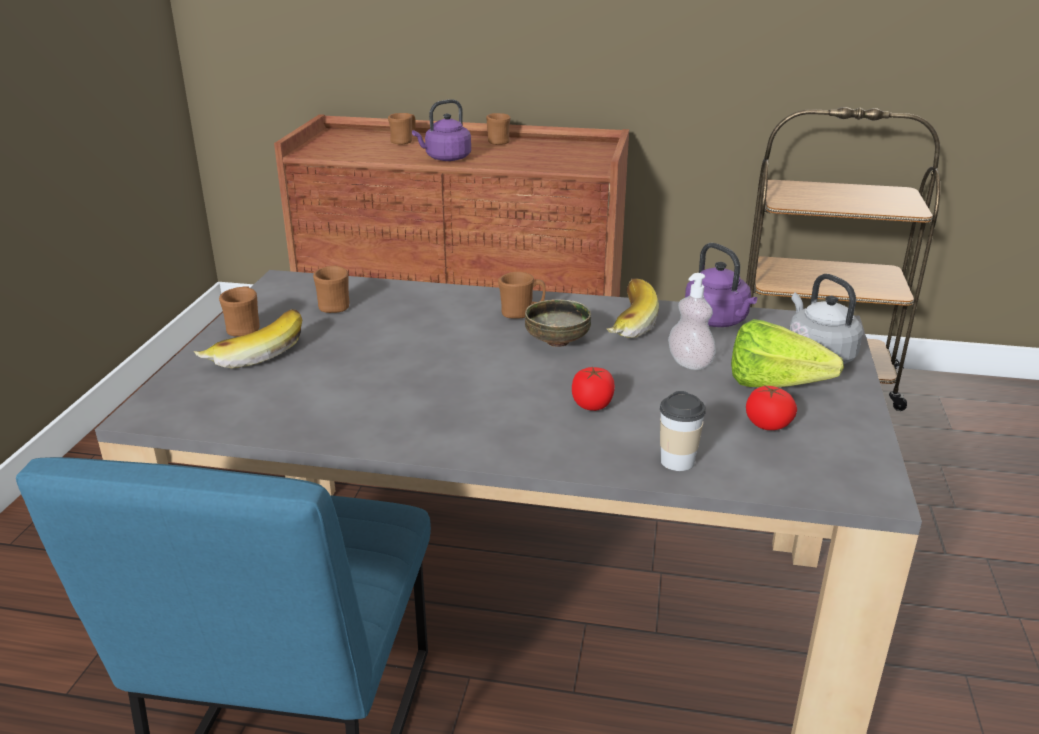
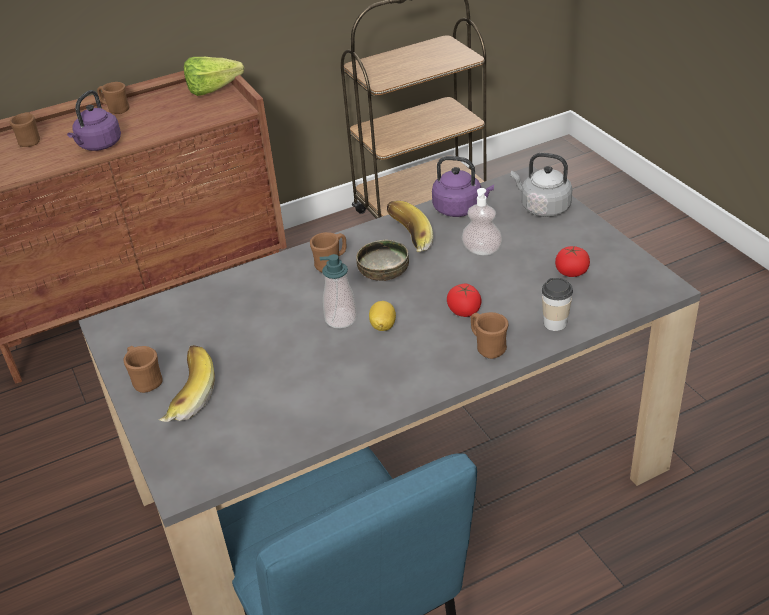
camera: 35 degrees left, 10 degrees up
(335, 305) = (186, 325): brown mug -> brown mug (487, 347)
(464, 357) = (341, 319): none -> soap dispenser
(494, 379) = (383, 325): none -> lemon
(782, 387) = (550, 241): lettuce -> lettuce (218, 90)

